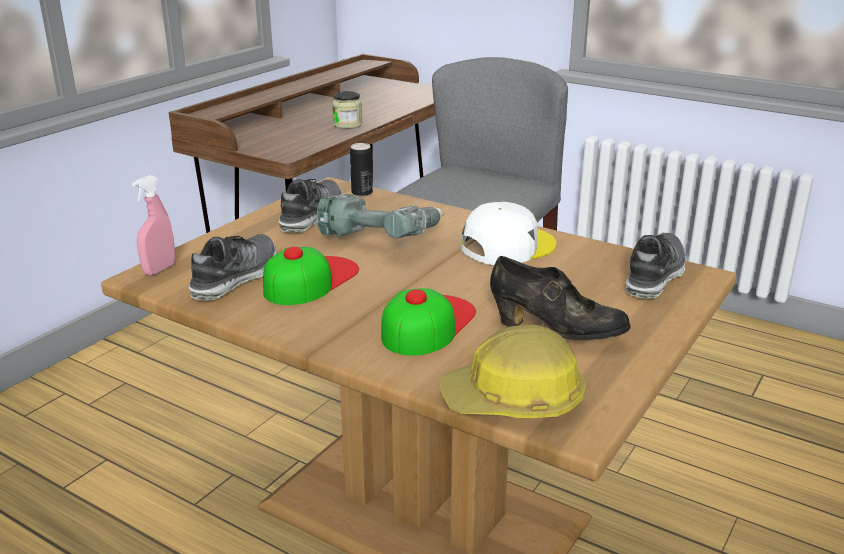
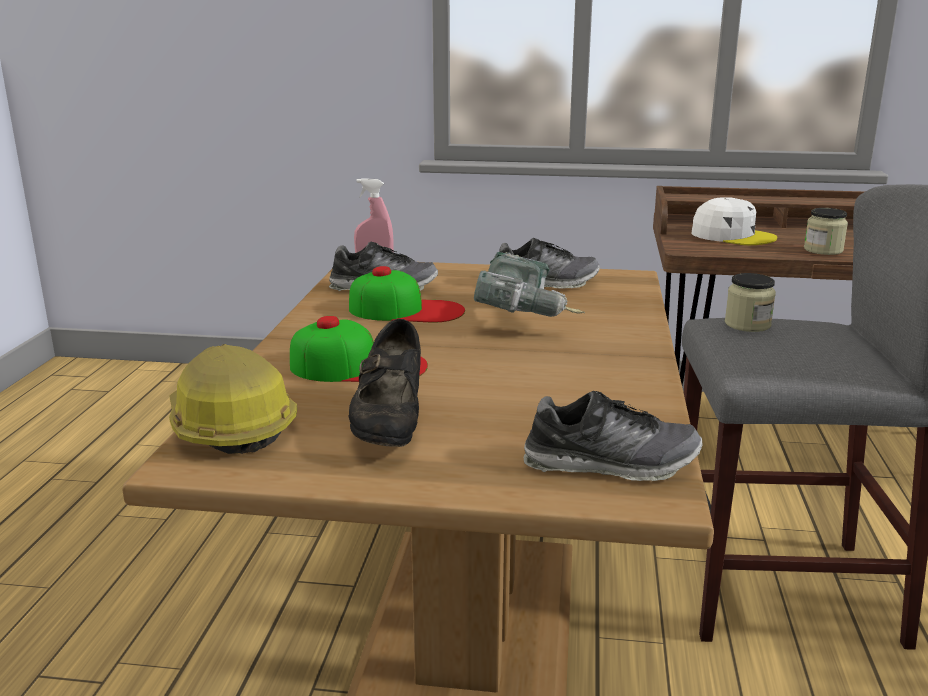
camera: 65 degrees right, 5 degrees down
(362, 193) = (633, 288): can -> none
(430, 188) = (747, 324): none -> jar
(507, 246) = (588, 370): white cap -> white cap (732, 235)

